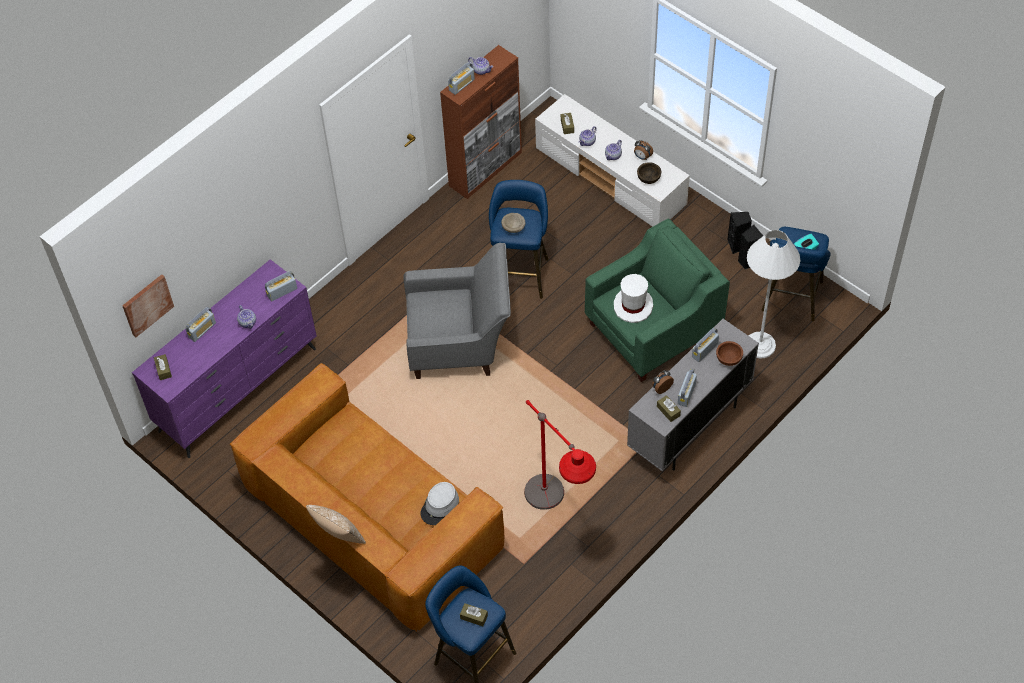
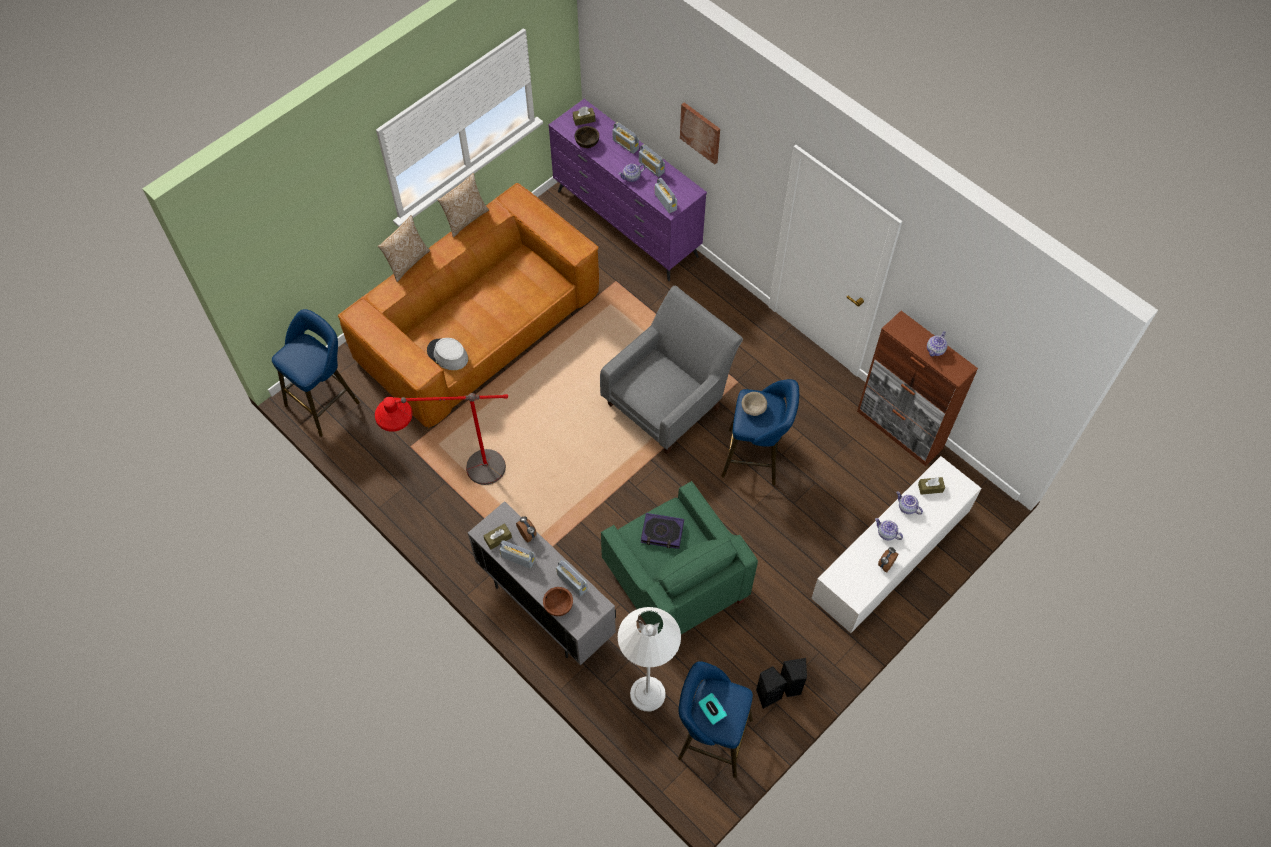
camera: 90 degrees right, 5 degrees up
(147, 304) = (610, 70): picture -> picture (701, 132)
(280, 487) = (465, 219): none -> pillow
(460, 342) = (668, 400): grey armchair -> grey armchair turned 135 degrees counterclockwise
(461, 85) = (912, 330): radio -> radio (651, 167)
(474, 617) = (301, 360): brown tissue box -> none
(633, 306) = (662, 532): white hat -> book
(648, 178) = (852, 568): brown bowl -> brown bowl (587, 143)

